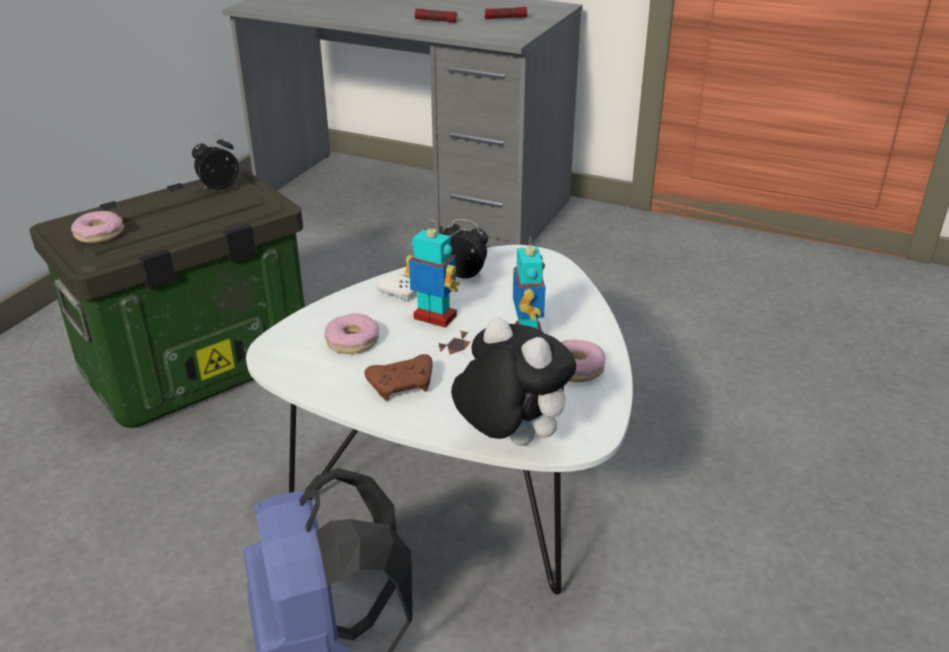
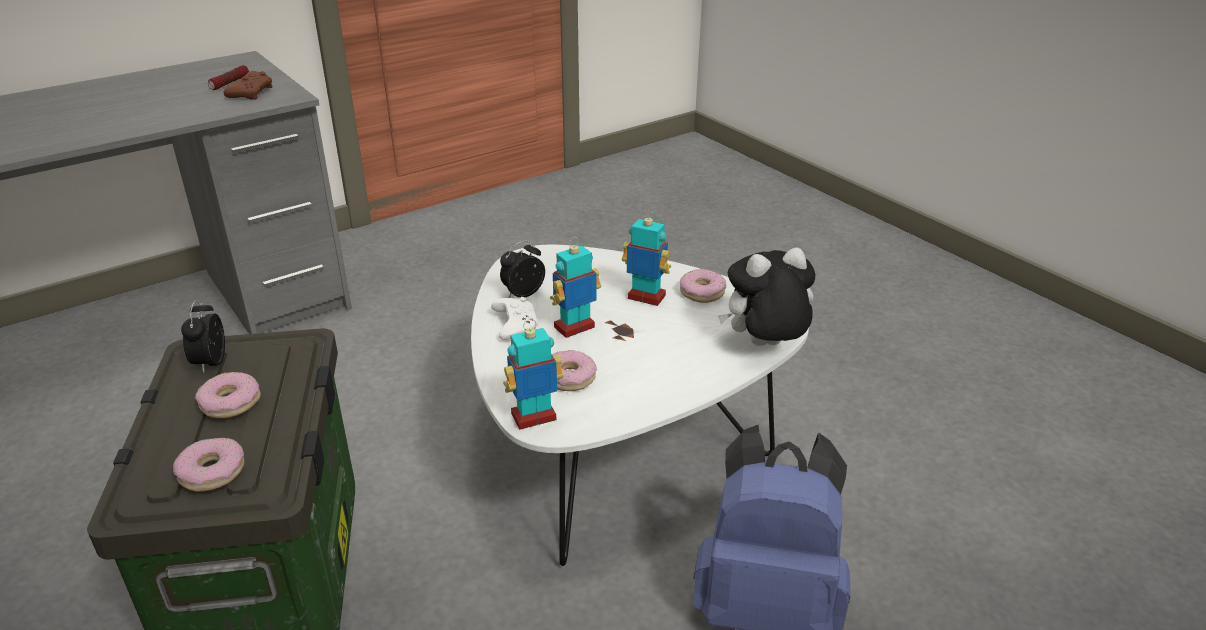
camera: 60 degrees left, 0 degrees up
(177, 211) = (230, 403): none -> donut
(280, 344) = (534, 418): none -> toy robot
(403, 385) = (658, 371): brown game controller -> brown game controller (252, 93)
(436, 21) = (172, 108): flashlight -> none

